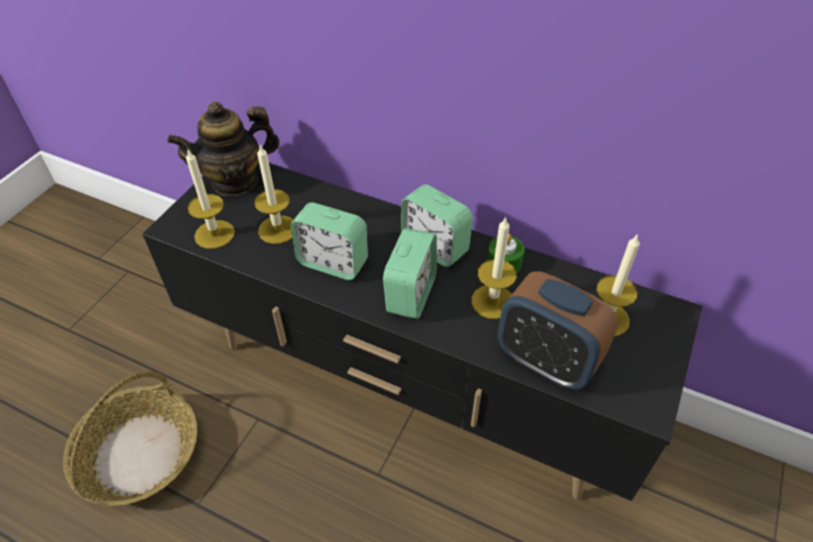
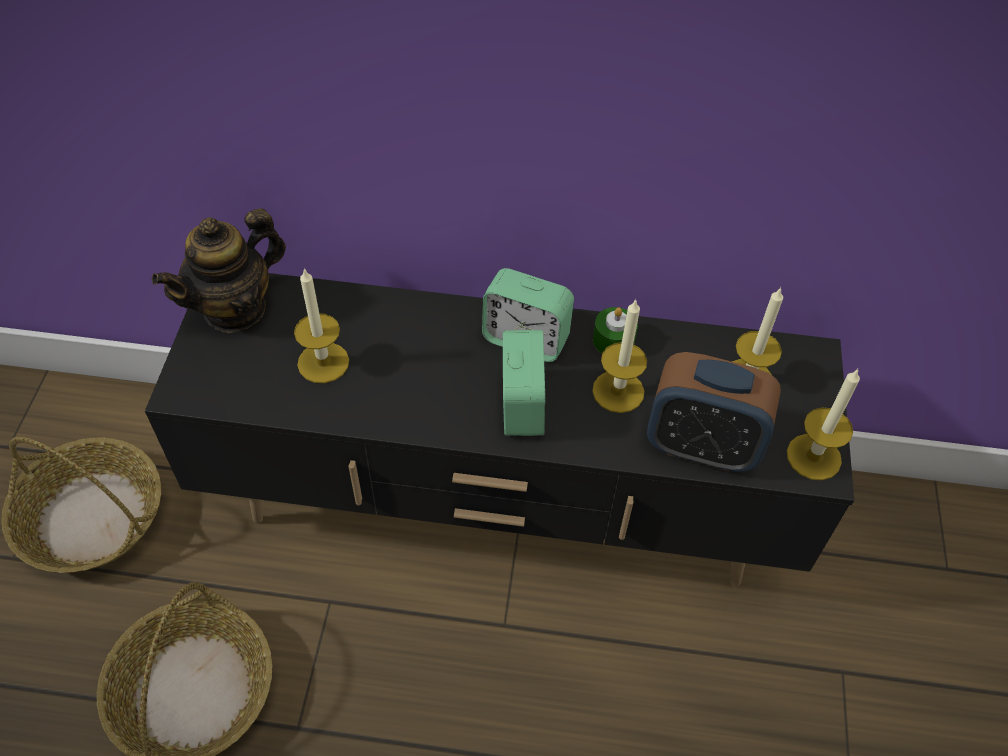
camera: 20 degrees left, 5 degrees up
(127, 316) = (91, 517): none -> basket
(214, 234) = (243, 388): candle -> candle (813, 456)
(333, 262) = (412, 389): alarm clock -> none

